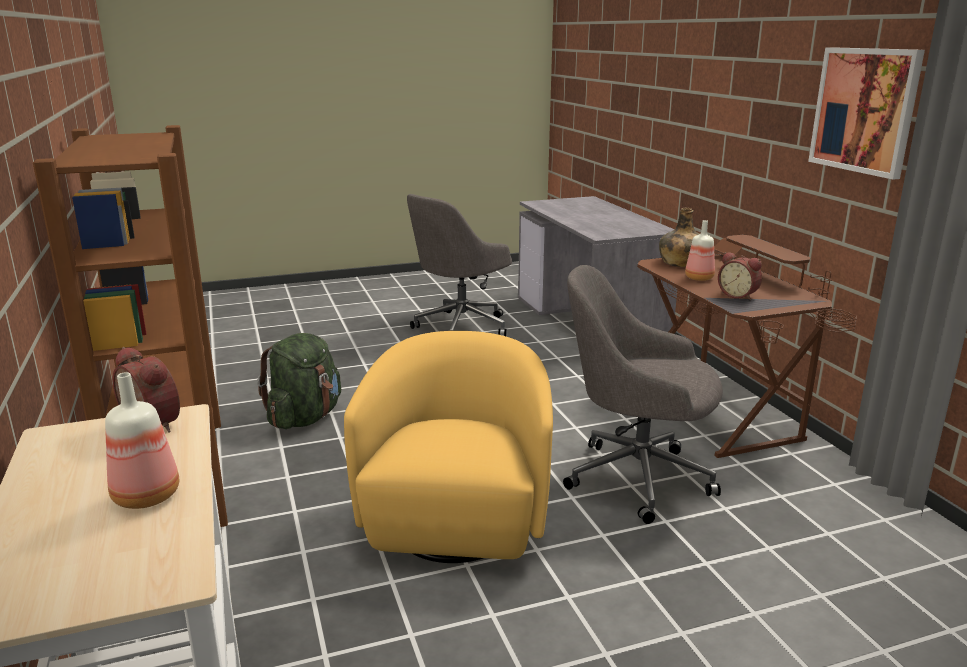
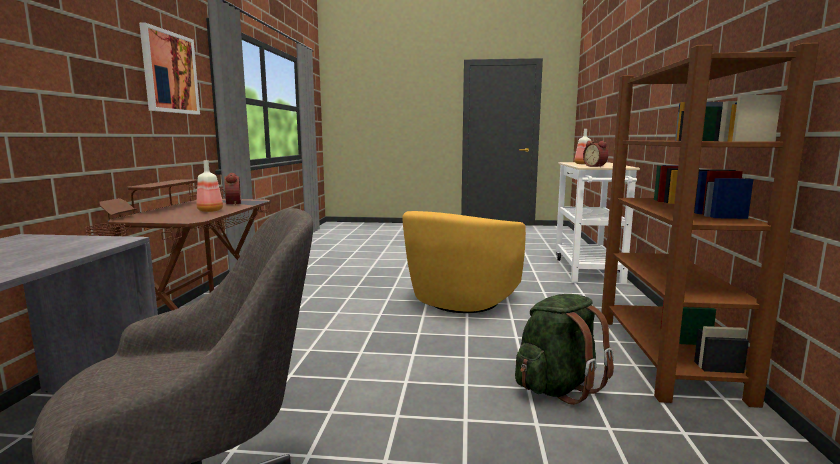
camera: 155 degrees left, 10 degrees down
(636, 479) = (340, 299): grey office chair -> none
(680, 263) = (172, 218): green bottle -> none

